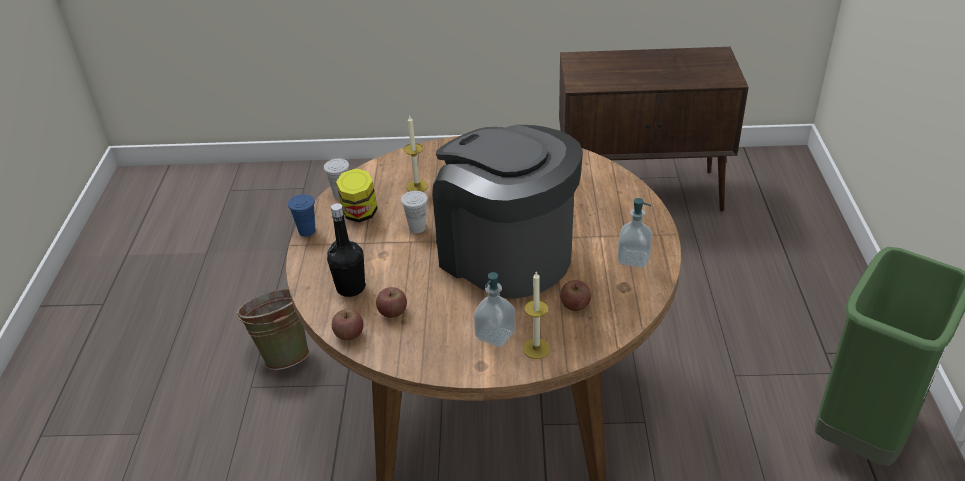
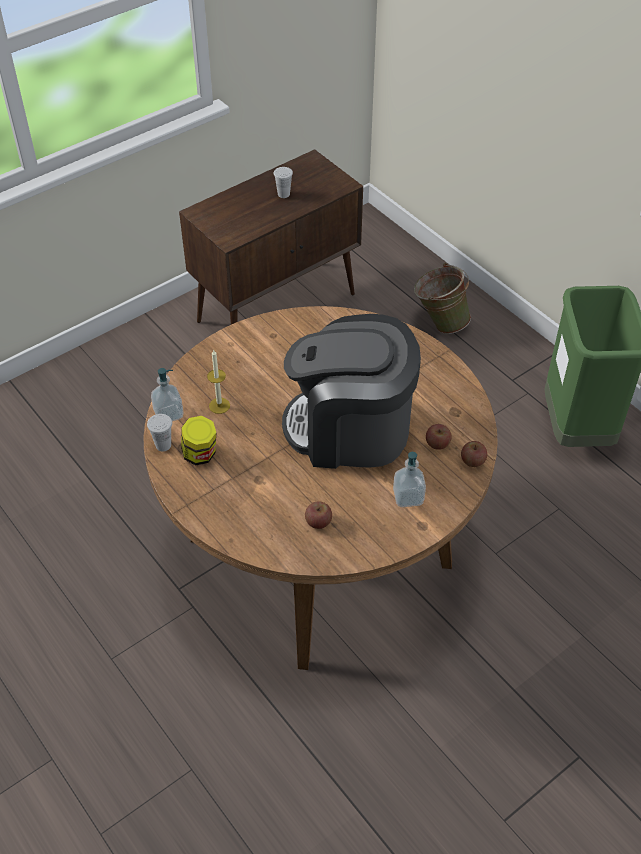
camera: 40 degrees left, 10 degrees up
(283, 353) = (110, 613): green bucket -> green bucket (439, 323)
(307, 231) = (173, 493): blue cup -> none
(349, 334) = (306, 557): apple -> apple (472, 461)
(350, 288) = (265, 521): black bottle -> none
(417, 228) = (260, 442): white cup -> white cup (283, 194)
(536, 348) = (445, 491): candle -> none
(633, 259) = (440, 385): soap dispenser -> soap dispenser (168, 414)

